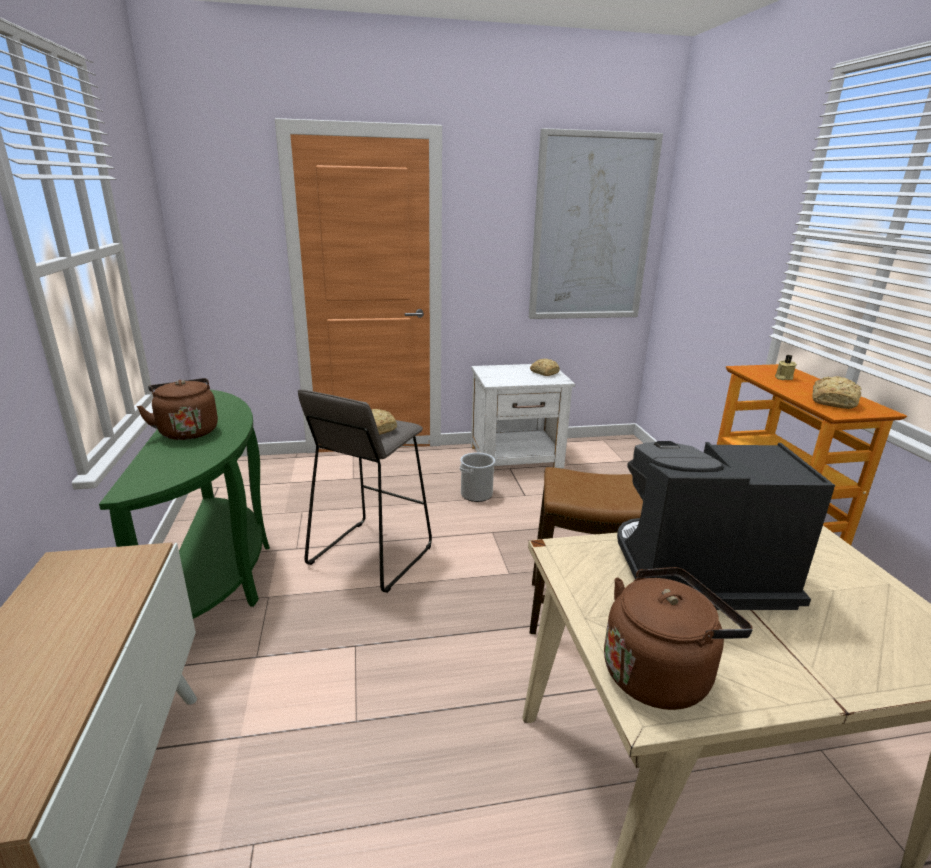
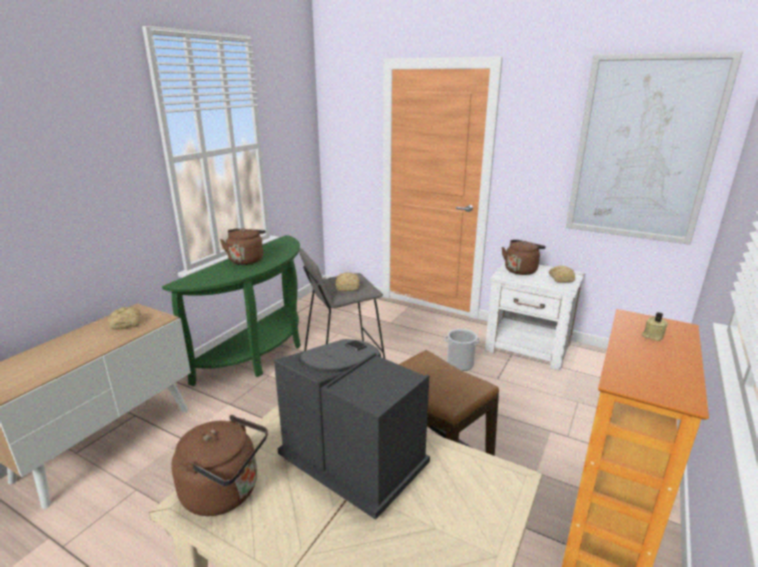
camera: 40 degrees right, 0 degrees up
(500, 373) = (521, 270): none -> brown kettle
(833, 402) = (646, 374): bread -> bread (127, 324)

